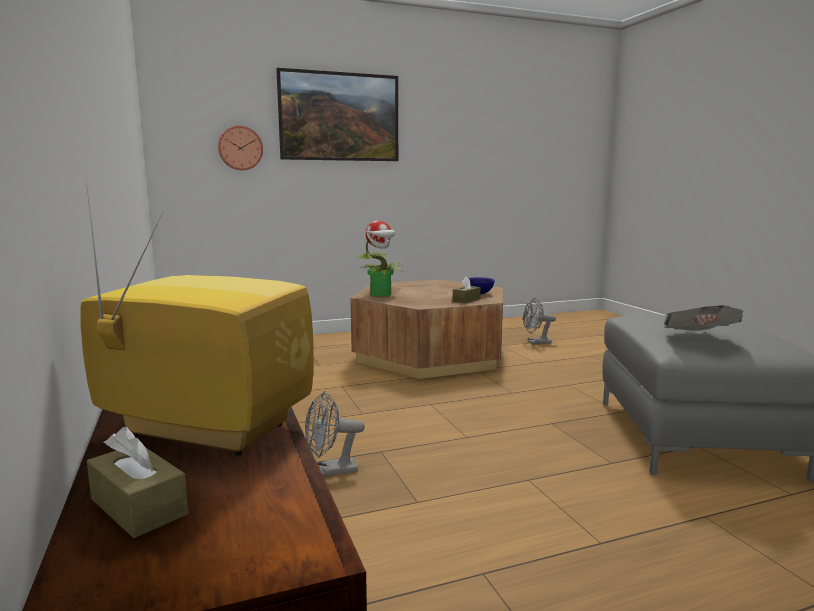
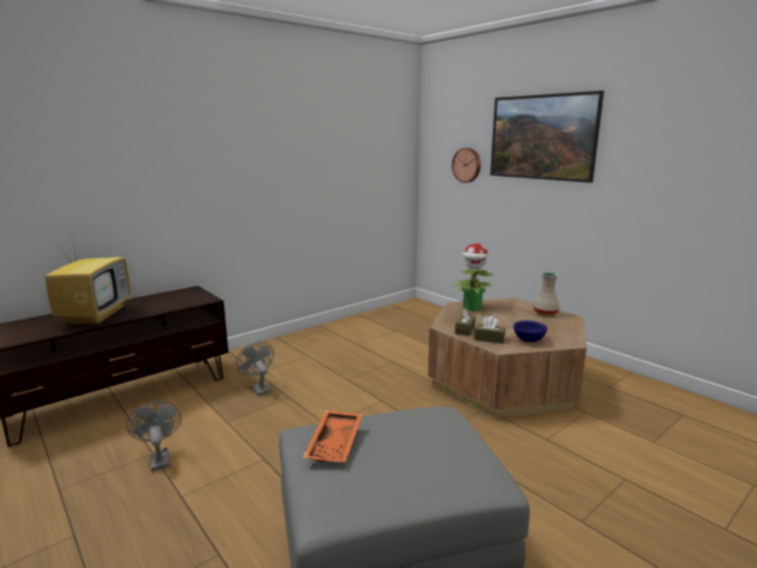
camera: 70 degrees right, 5 degrees up
(139, 507) = (36, 322): brown tissue box -> brown tissue box (465, 330)
(421, 283) = (546, 313): none -> beige vase
(536, 342) = (628, 432): grey fan -> grey fan (159, 458)
(699, 339) = (336, 444): newspaper -> orange tray

